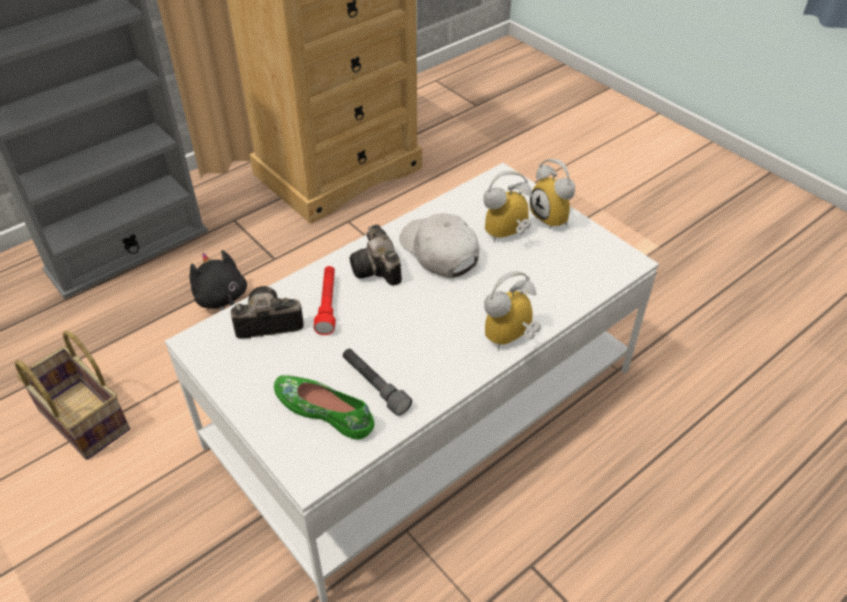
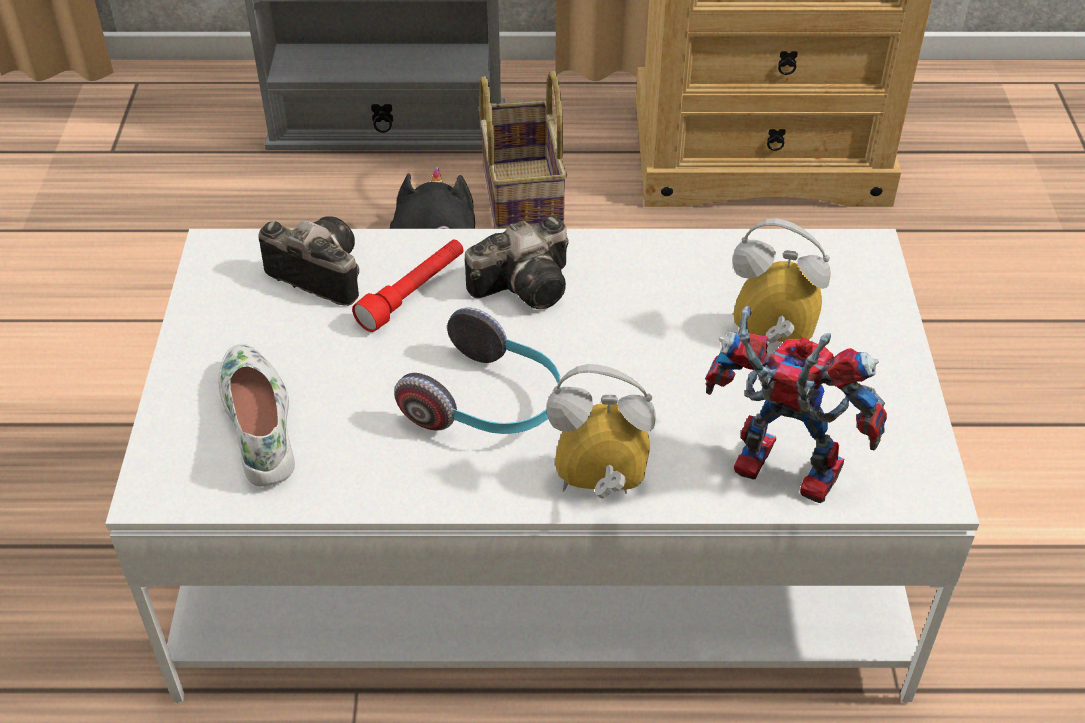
camera: 40 degrees right, 0 degrees up
(80, 419) = (149, 302): basket -> basket (519, 197)
(325, 410) = (260, 423): green shoe -> white shoe
(374, 386) = (350, 432): grey flashlight -> none
(378, 270) = (528, 285): camera -> camera turned 135 degrees counterclockwise
(423, 333) = (488, 404): none -> headphones
(439, 252) = (640, 307): white cap -> none
(555, 217) = (881, 354): alarm clock -> none
(569, 288) = (774, 470): none -> toy robot

